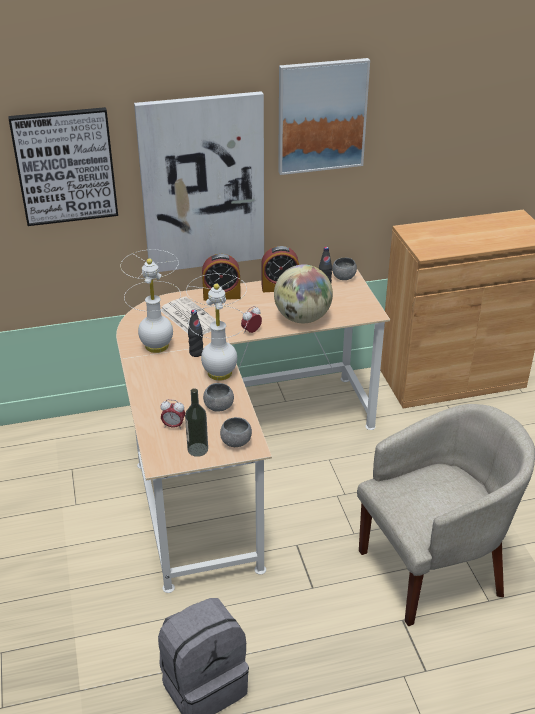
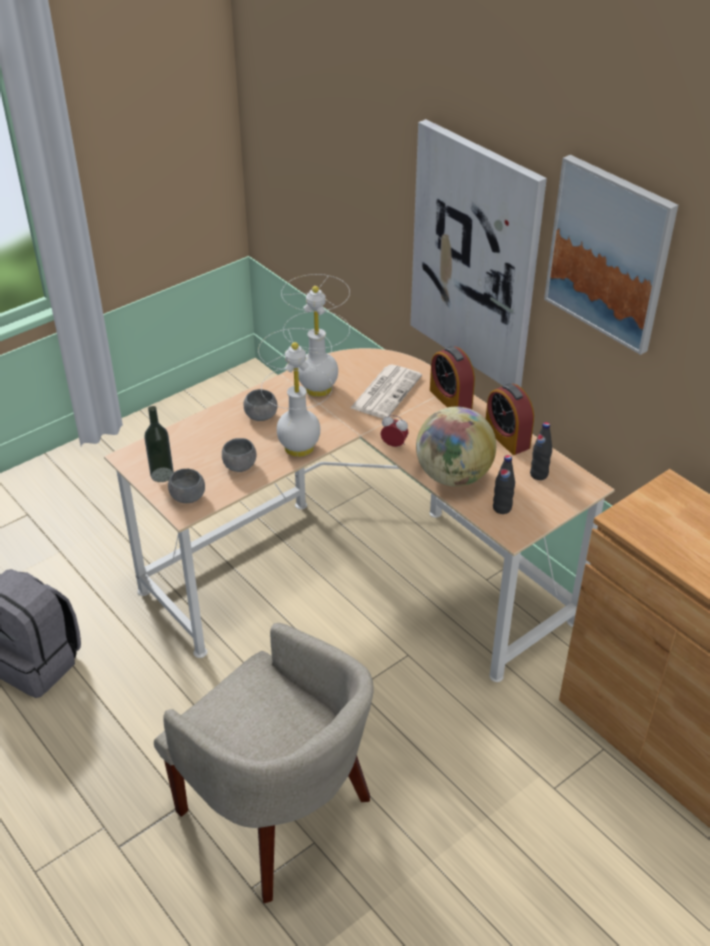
camera: 65 degrees right, 5 degrees up
(65, 166) = (365, 156): picture -> none
(173, 426) = (190, 446): alarm clock -> none
(196, 353) = (324, 419): black bottle -> black bottle (502, 508)
(343, 277) = (578, 484): grey bowl -> grey bowl (261, 416)

